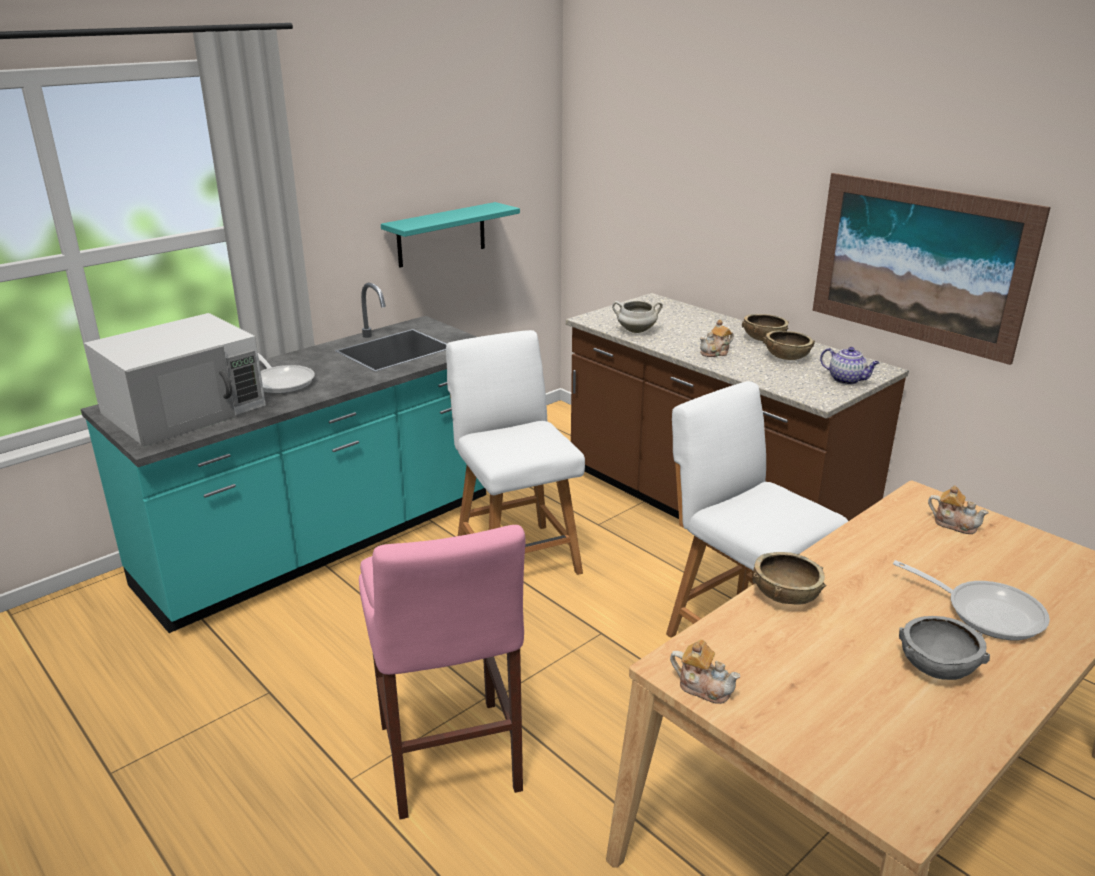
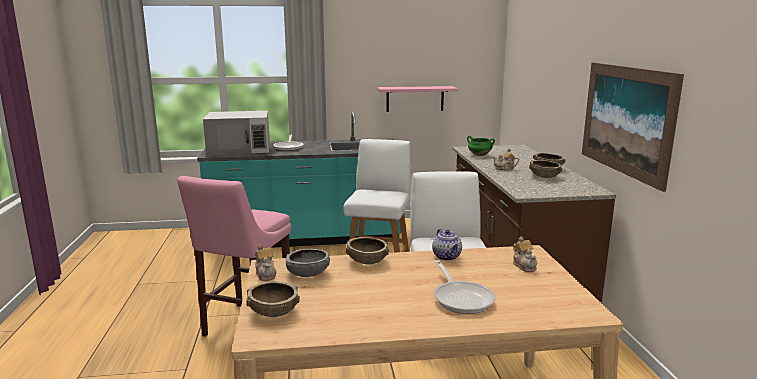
camera: 35 degrees right, 10 degrees down
(441, 235) = (415, 99): turquoise shelf -> pink shelf
(635, 331) = (479, 155): white cooking pot -> green cooking pot
(841, 756) = (273, 312): none -> brown bowl
(847, 380) = (561, 190): teapot -> teapot (447, 257)
(938, 666) = (388, 305): grey bowl -> grey bowl (308, 274)

